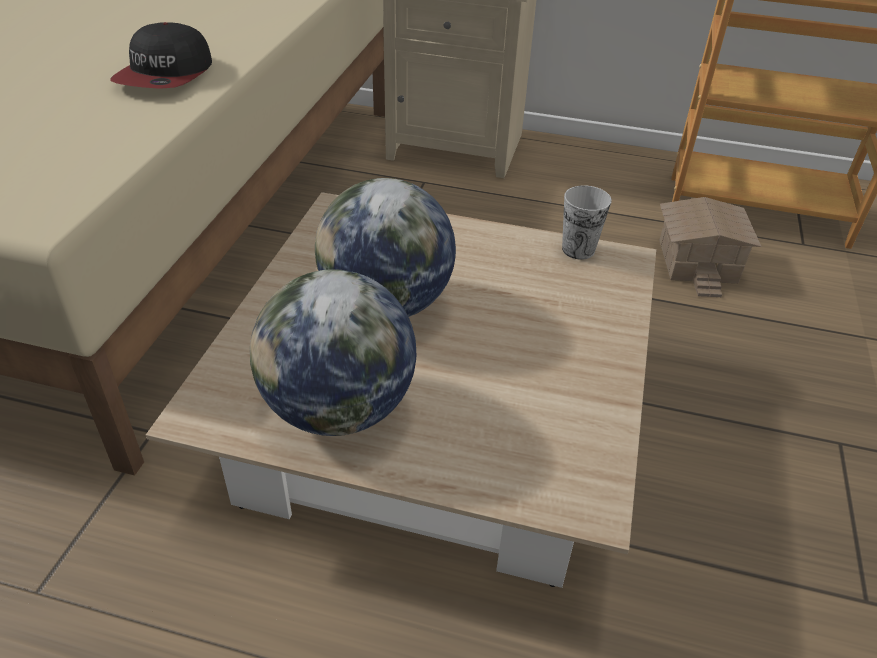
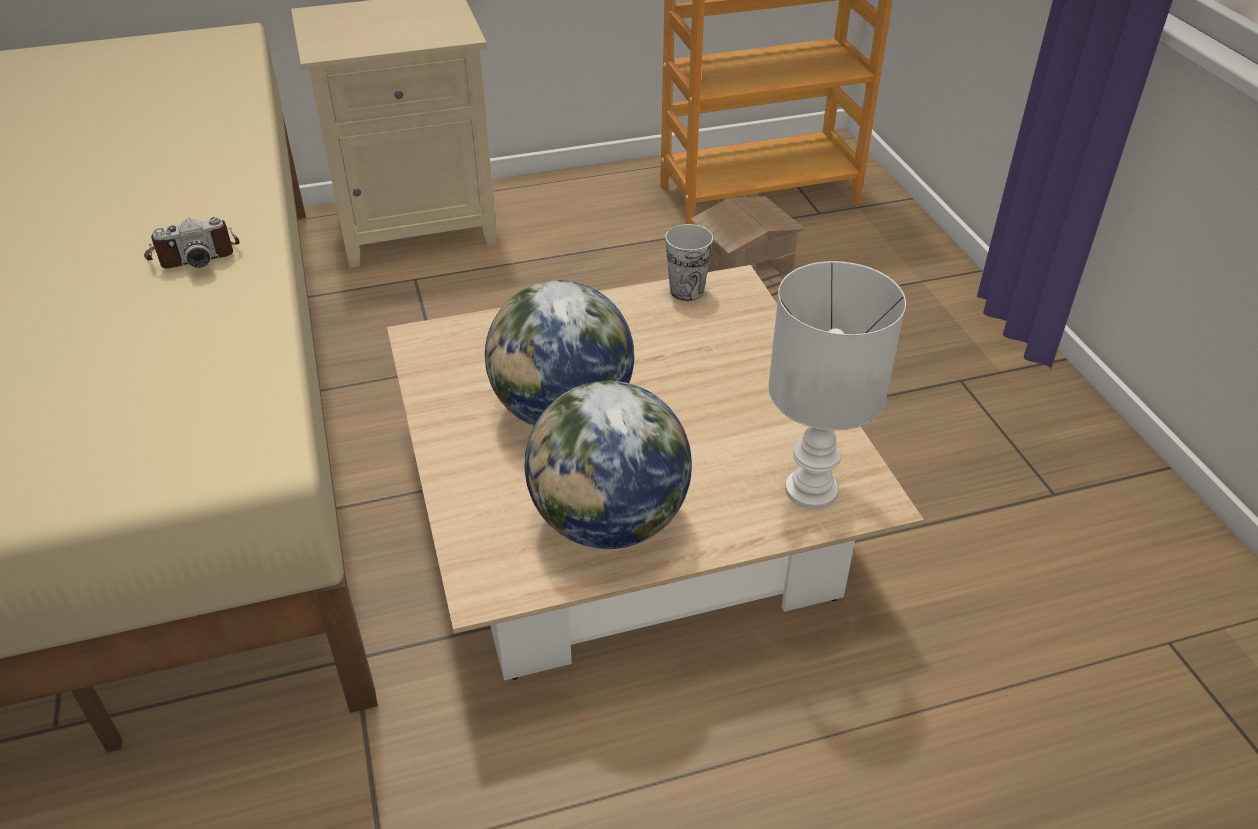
camera: 30 degrees left, 0 degrees up
(166, 75) = (194, 254): cap -> camera
(537, 465) = (809, 489): none -> white table lamp

